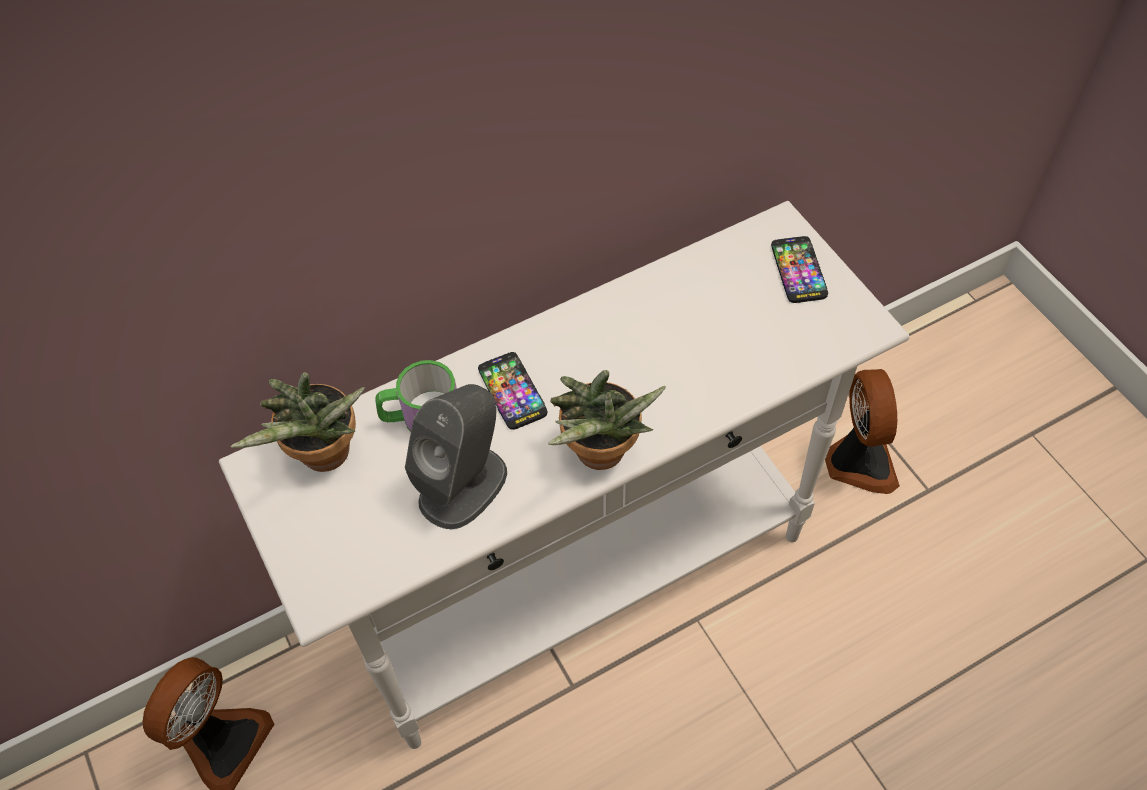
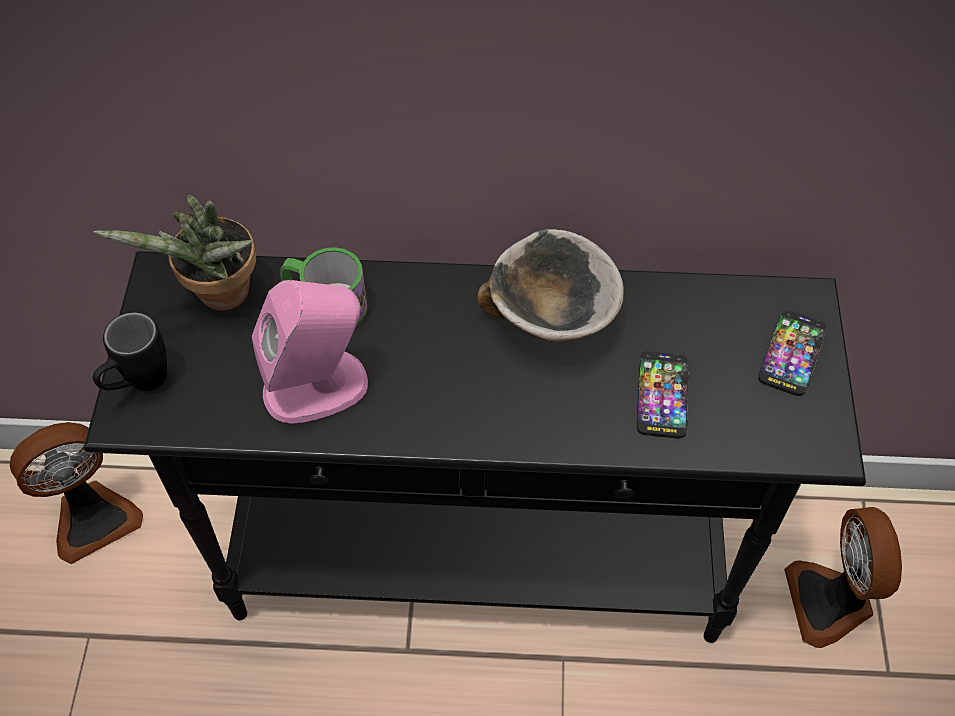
camera: 30 degrees right, 0 degrees up
(311, 566) = (139, 385): none -> black mug
(464, 485) = (317, 386): grey speaker -> pink speaker
(512, 391) = (423, 324): phone -> phone (662, 395)
(581, 581) = (479, 559): white console table -> black console table
(600, 457) = (457, 429): potted plant -> none
(608, 332) = (553, 316): none -> bowl
(857, 461) = (830, 602): fan -> fan turned 150 degrees clockwise

